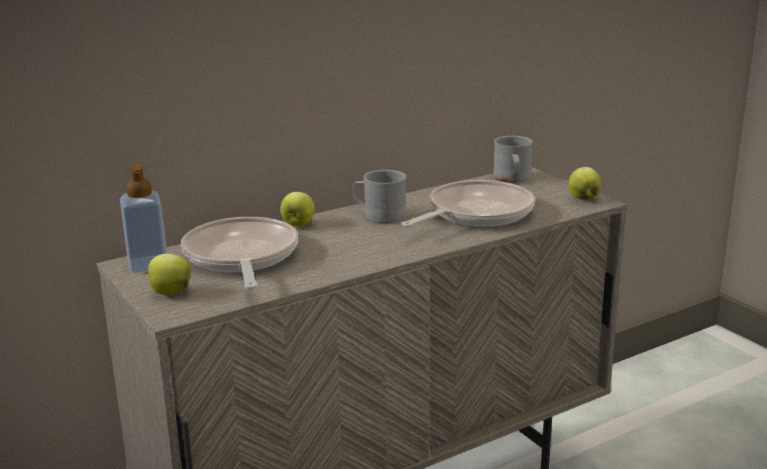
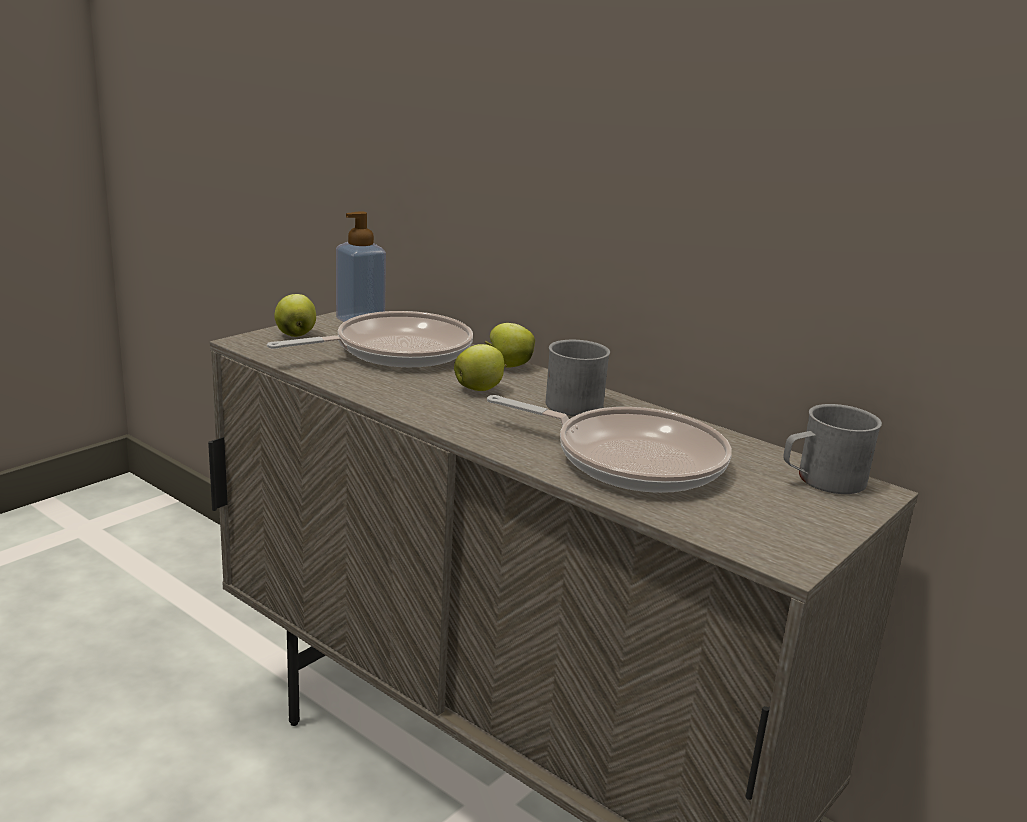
camera: 70 degrees right, 0 degrees up
(583, 198) = (787, 544): apple -> apple (480, 389)

